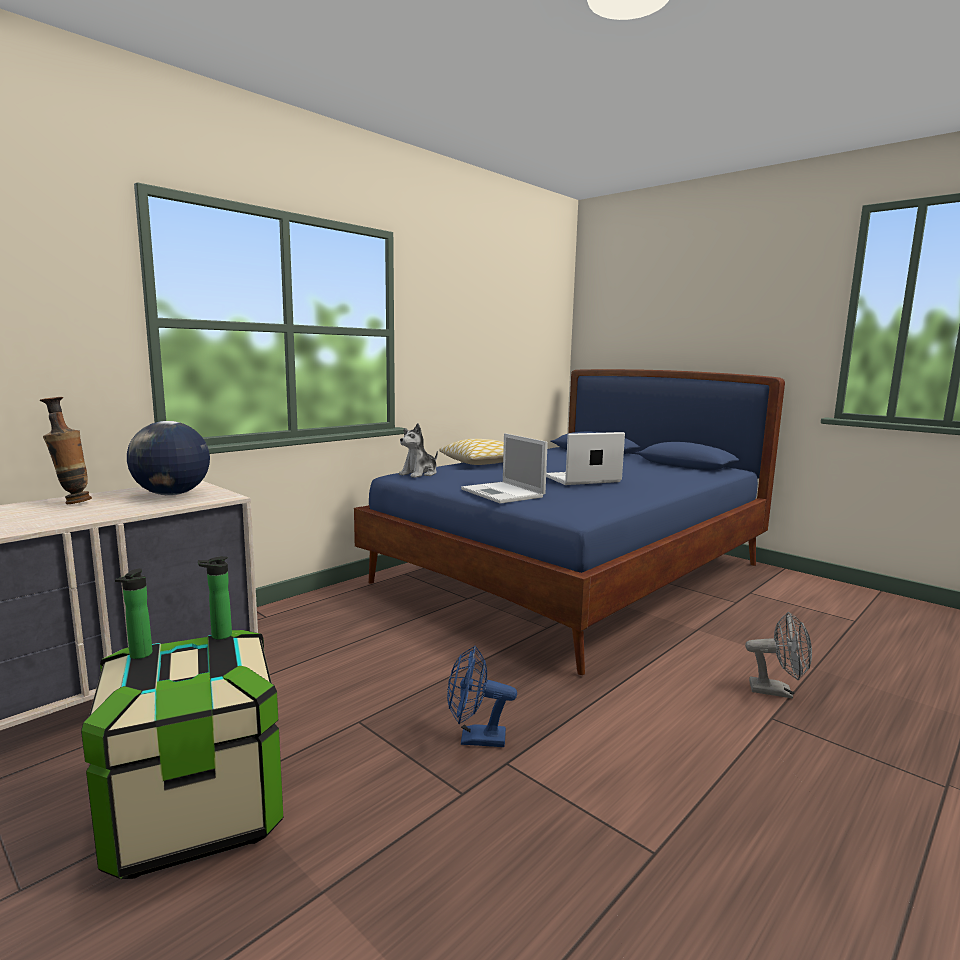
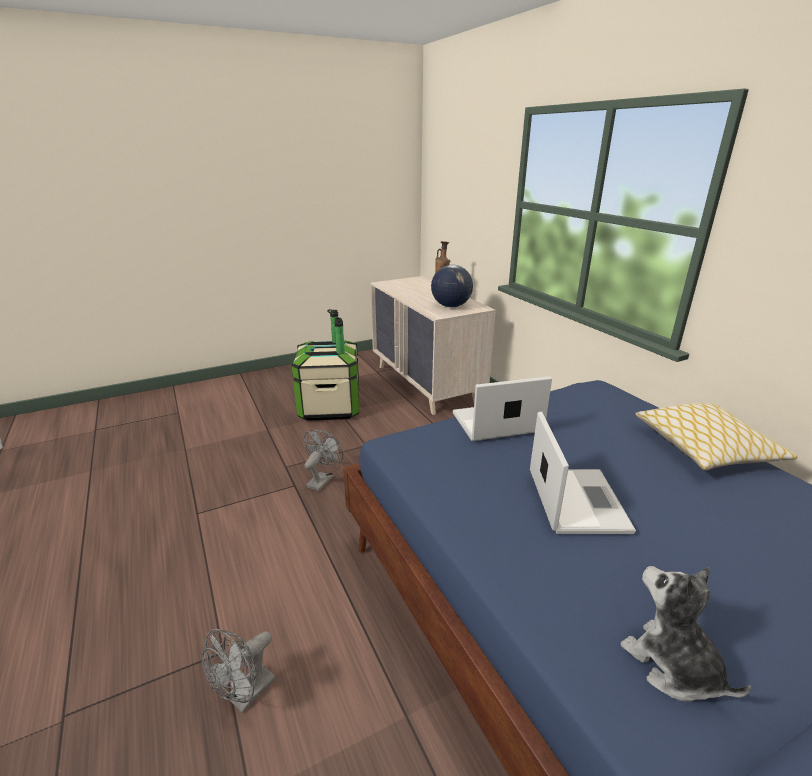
camera: 110 degrees right, 15 degrees up
(419, 474) = (602, 395): plush toy -> plush toy (671, 665)
(475, 739) = (322, 479): blue fan -> grey fan

